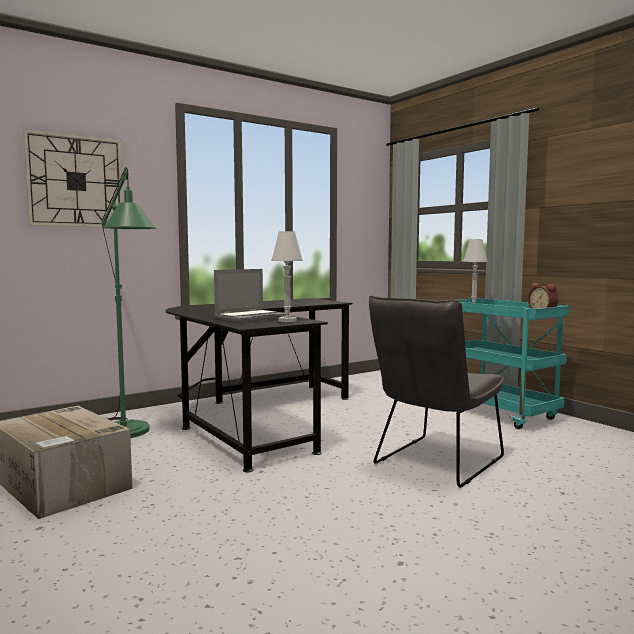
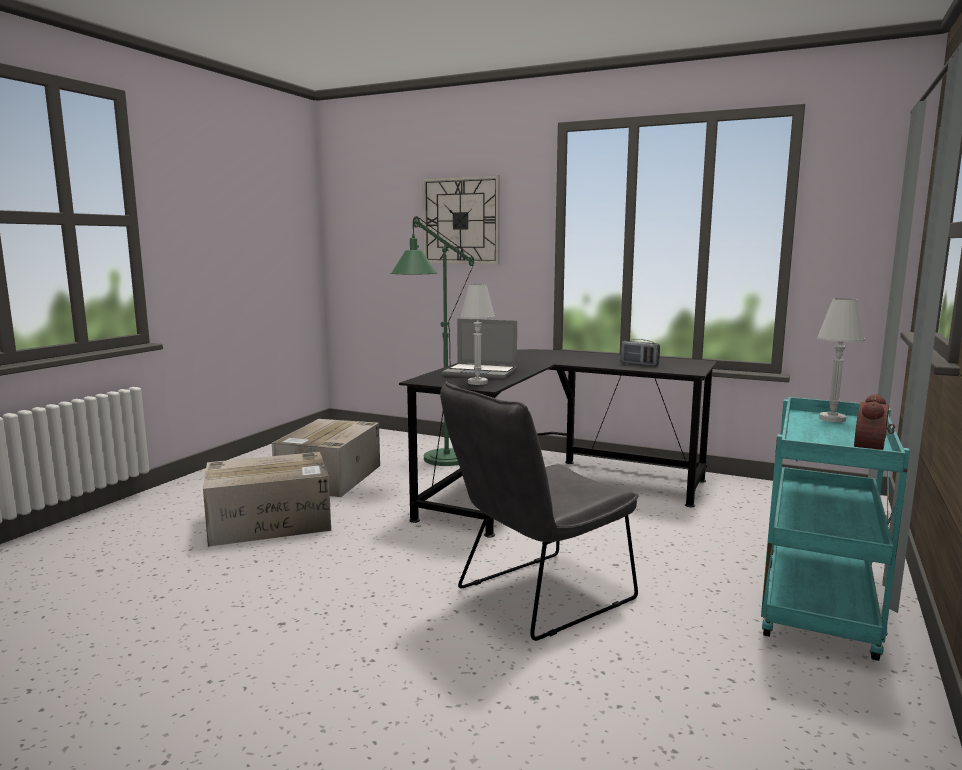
camera: 60 degrees right, 5 degrees up
(137, 534) = (271, 521): none -> cardboard box
(295, 303) = (639, 364): none -> radio
(434, 463) = (536, 597): grey chair -> grey chair turned 45 degrees counterclockwise

